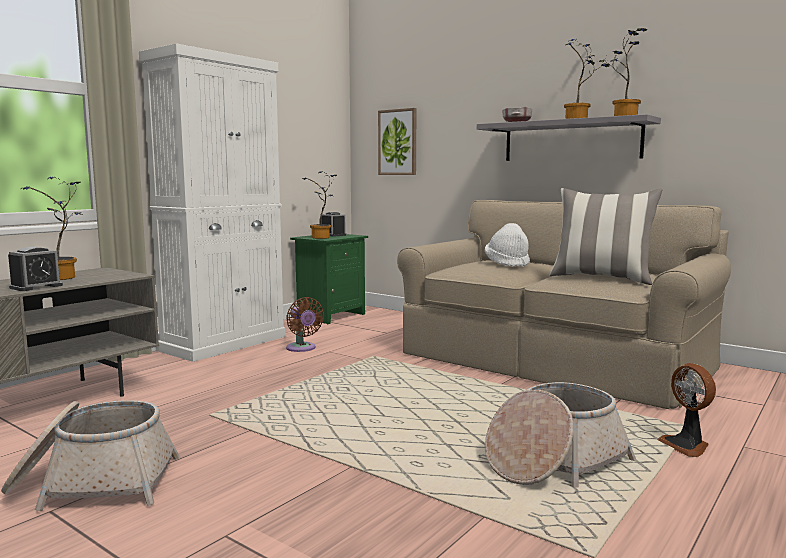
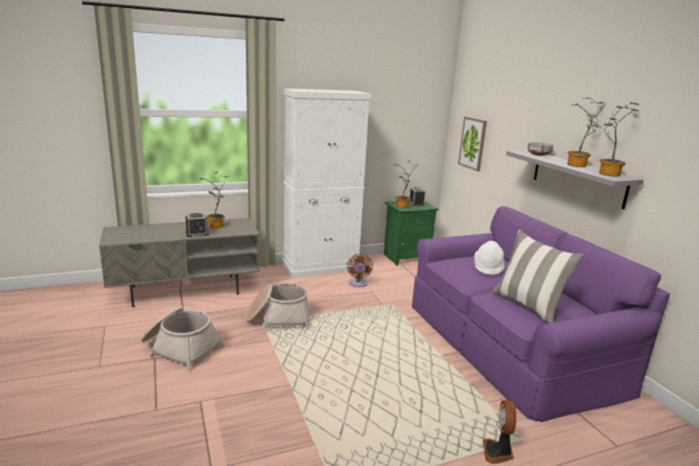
camera: 30 degrees right, 10 degrees up
(554, 461) = (396, 427): basket -> basket (278, 318)
(555, 359) = (510, 345): beige sofa -> purple sofa

